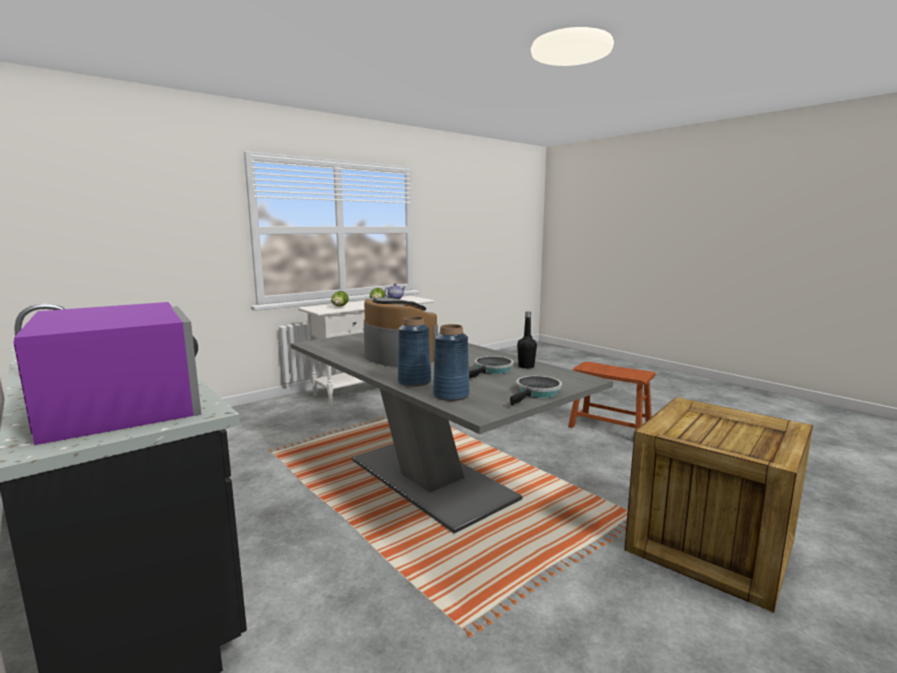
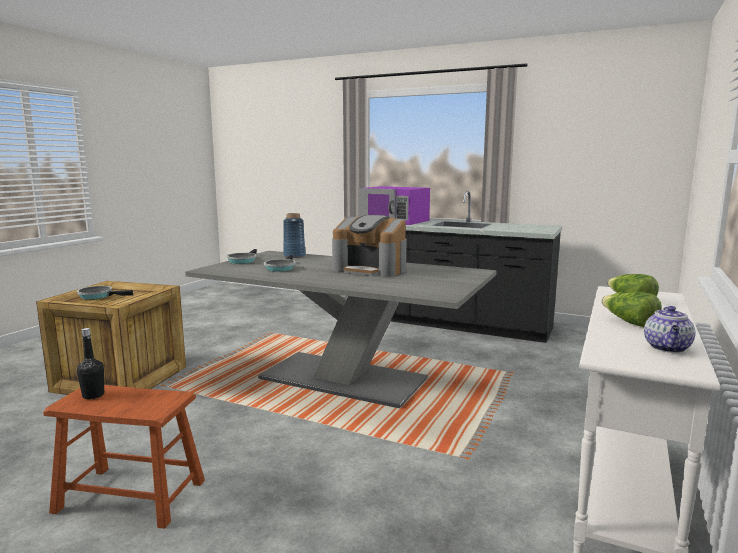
camera: 155 degrees right, 0 degrees up
(414, 382) = (326, 258): blue vase -> none
(526, 366) = (254, 273): black bottle -> black bottle (93, 395)
(745, 434) = (98, 296): none -> frying pan

